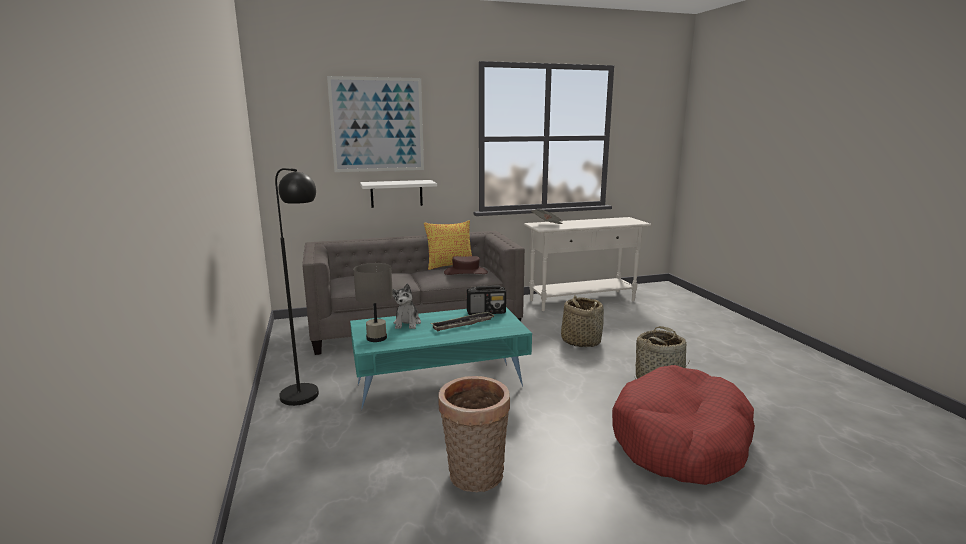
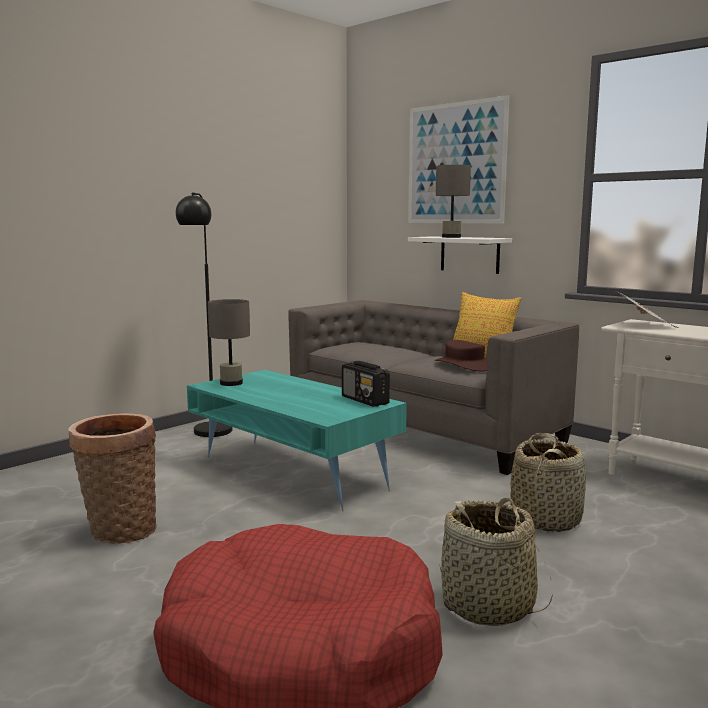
camera: 60 degrees right, 5 degrees down
(395, 183) = (451, 237): none -> grey table lamp
(407, 323) = (283, 384): plush toy -> none
(463, 324) = (310, 399): tray -> none

